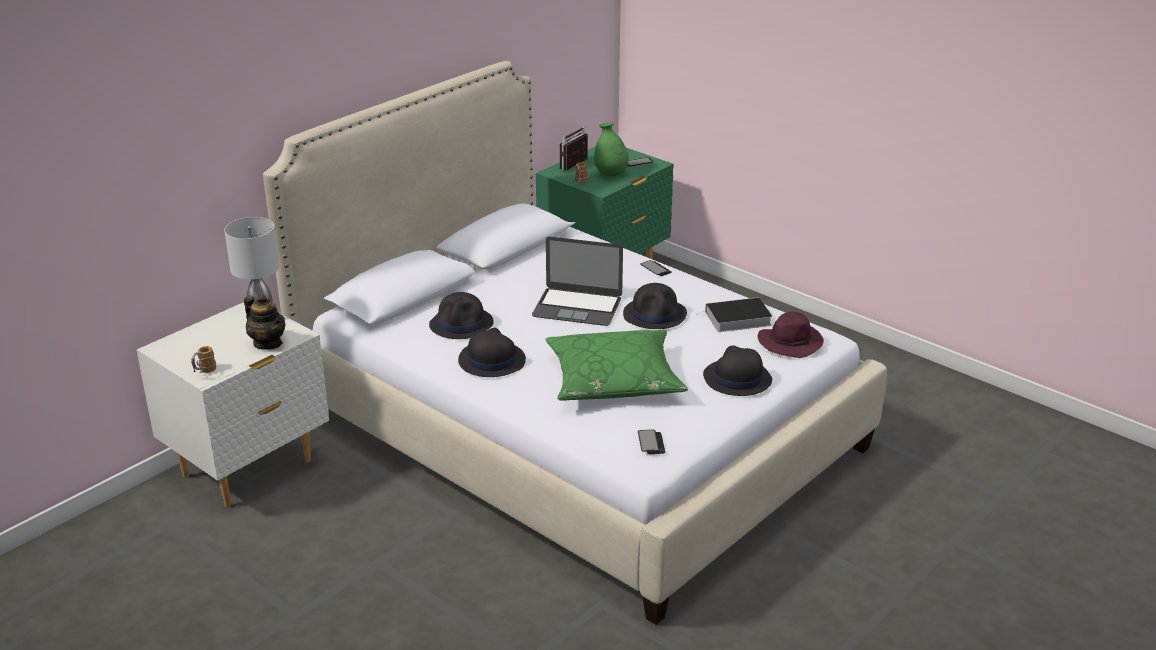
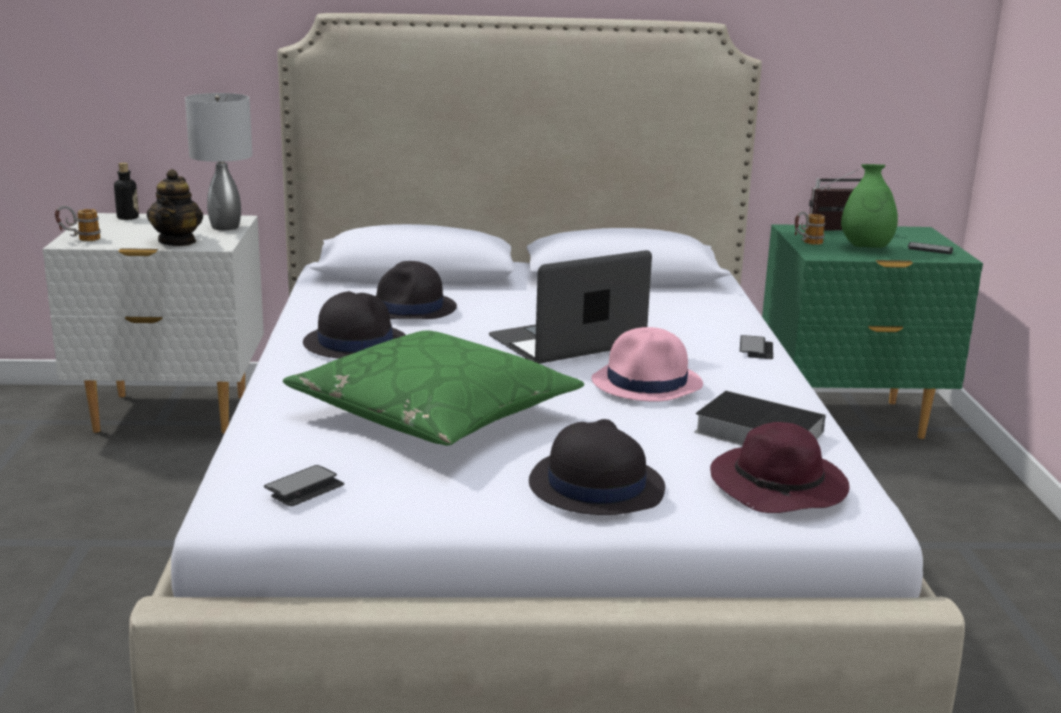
camera: 45 degrees right, 10 degrees down
(178, 340) = (128, 217): none -> bottle
(577, 307) = (567, 341): laptop -> laptop turned 90 degrees clockwise
(655, 314) = (647, 383): black hat -> pink hat

